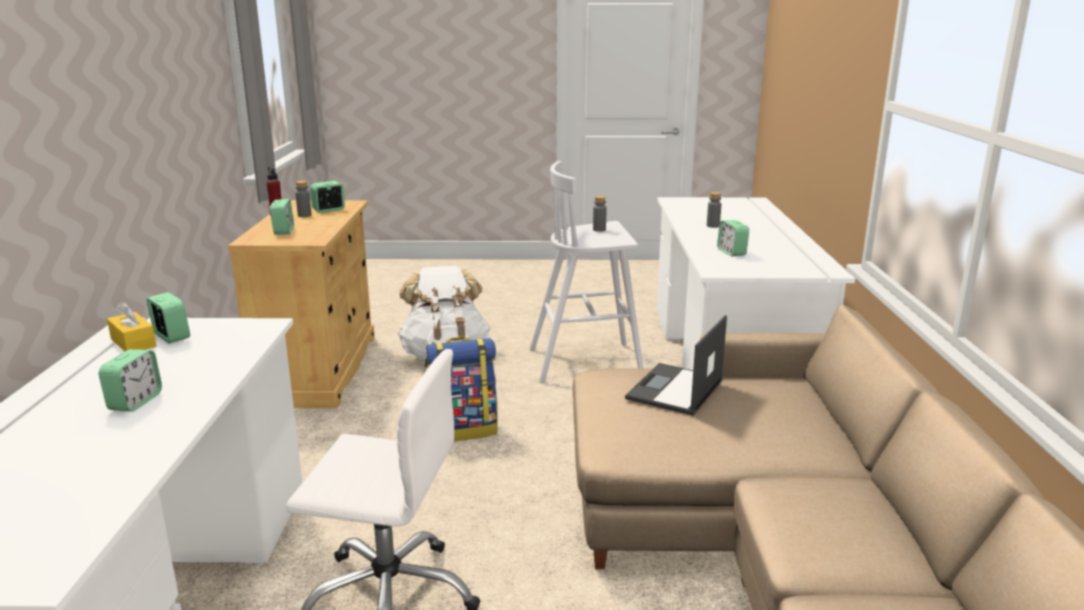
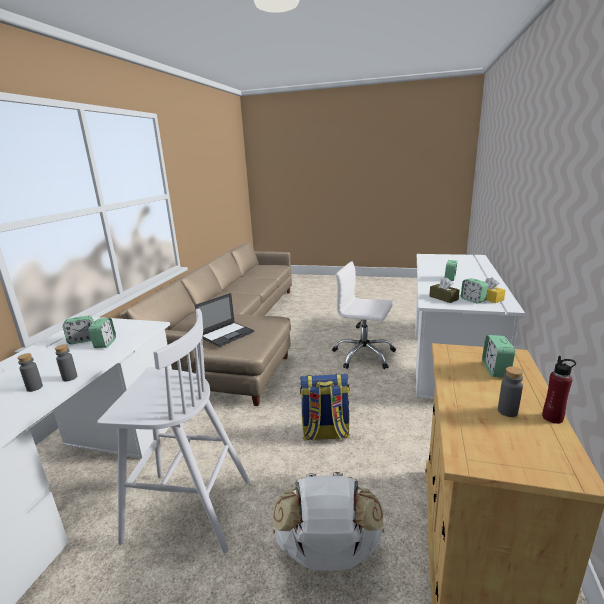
camera: 165 degrees left, 0 degrees up
(224, 339) = (443, 298): none -> brown tissue box
(329, 210) = (485, 428): alarm clock -> alarm clock (82, 340)
(599, 230) = (146, 400): grey bottle -> grey bottle (70, 378)

